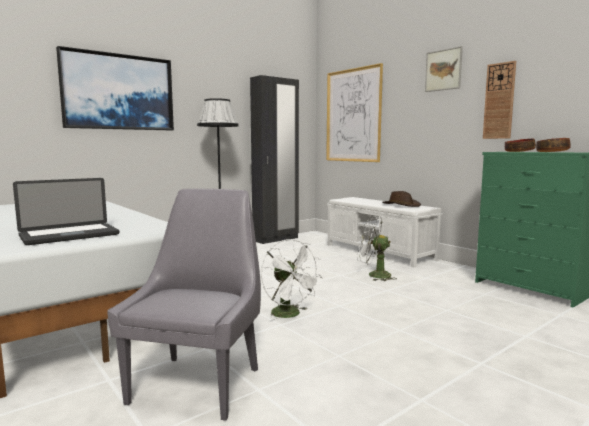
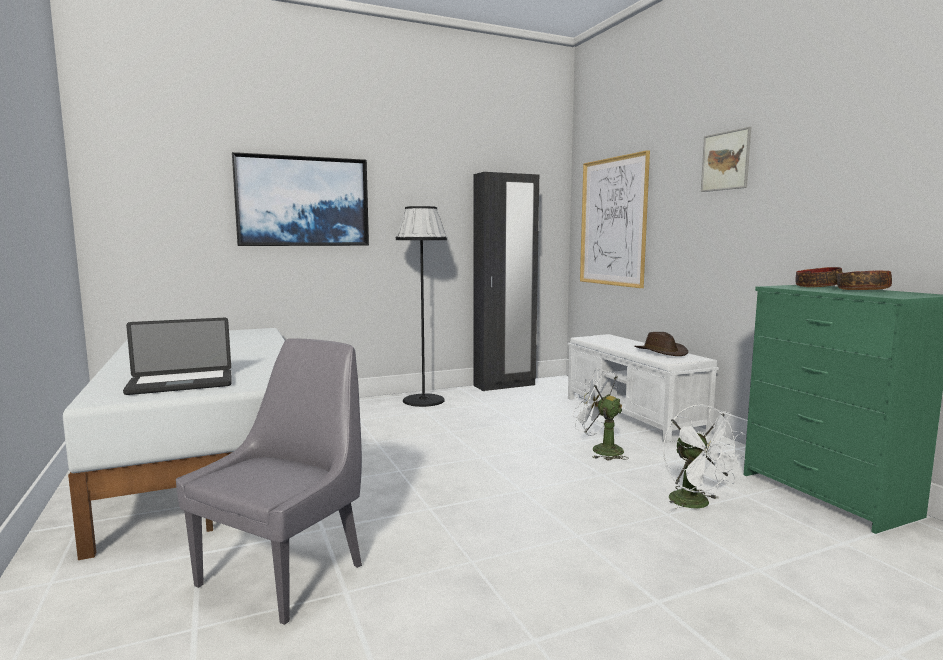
camera: 15 degrees right, 0 degrees up
(290, 315) = (449, 496): white fan -> white fan (696, 504)
(499, 101) = (799, 208): wall clock -> none

